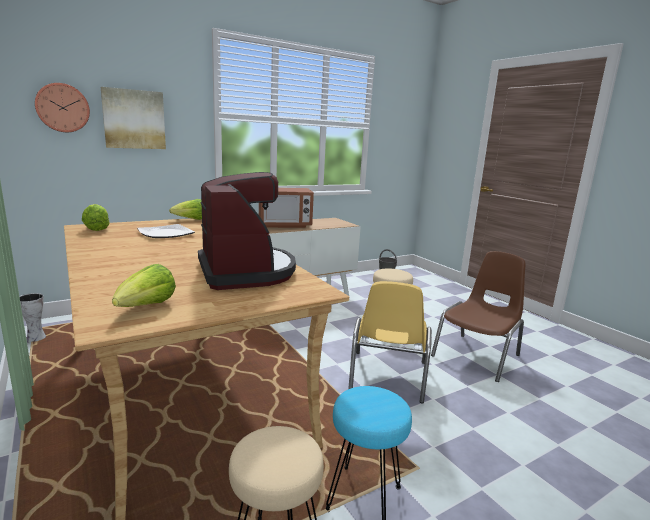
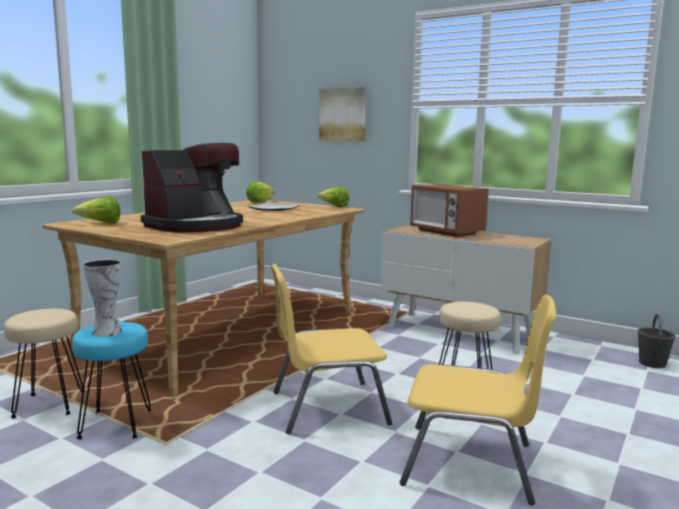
camera: 65 degrees right, 5 degrees down
(35, 338) = (244, 286): vase -> vase (106, 331)
(62, 108) = (298, 109): wall clock -> none
(477, 355) = (471, 464): brown chair -> yellow chair

